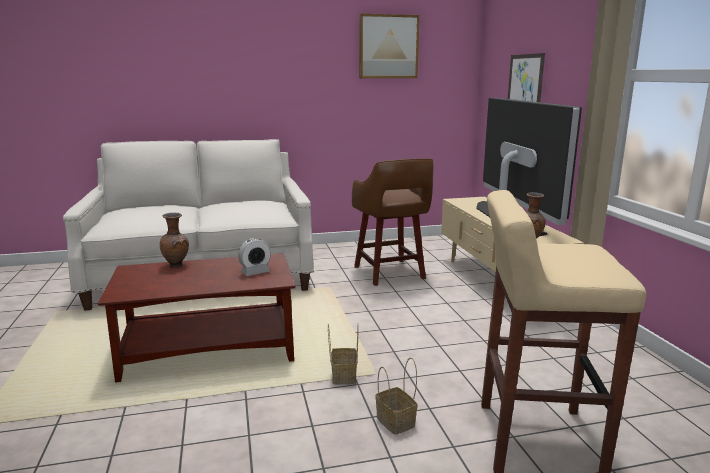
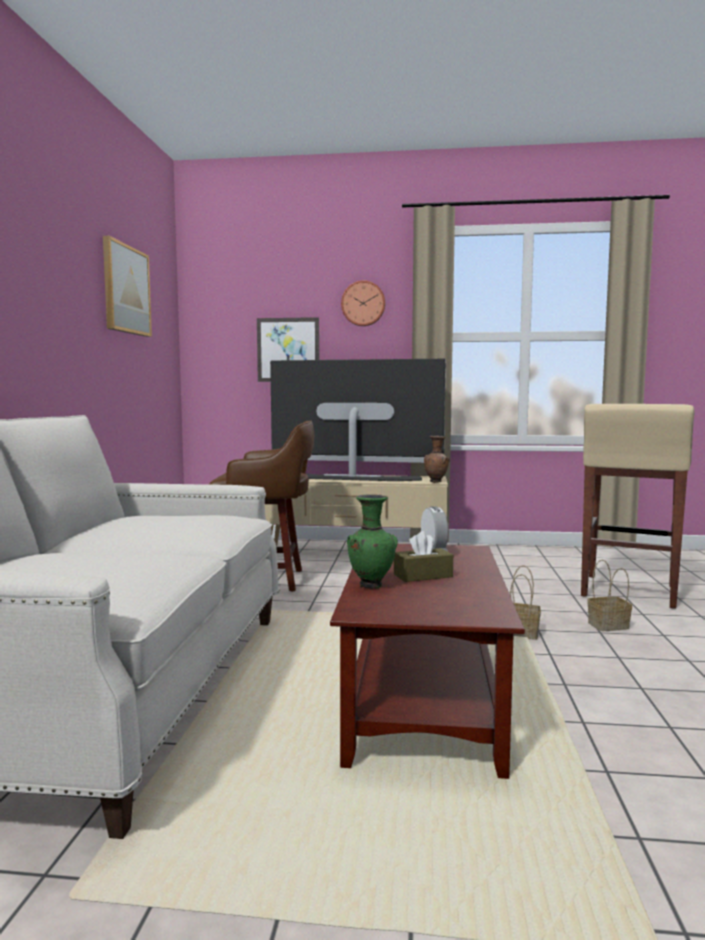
camera: 70 degrees left, 10 degrees down
(177, 265) = (371, 585): brown vase -> green vase
(200, 274) = (423, 575): none -> brown tissue box
(574, 36) = (363, 303): none -> wall clock

